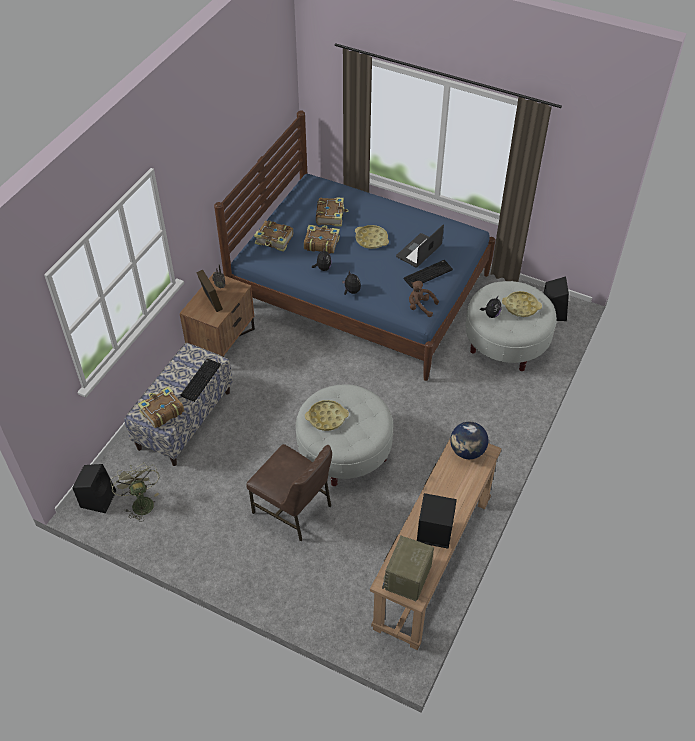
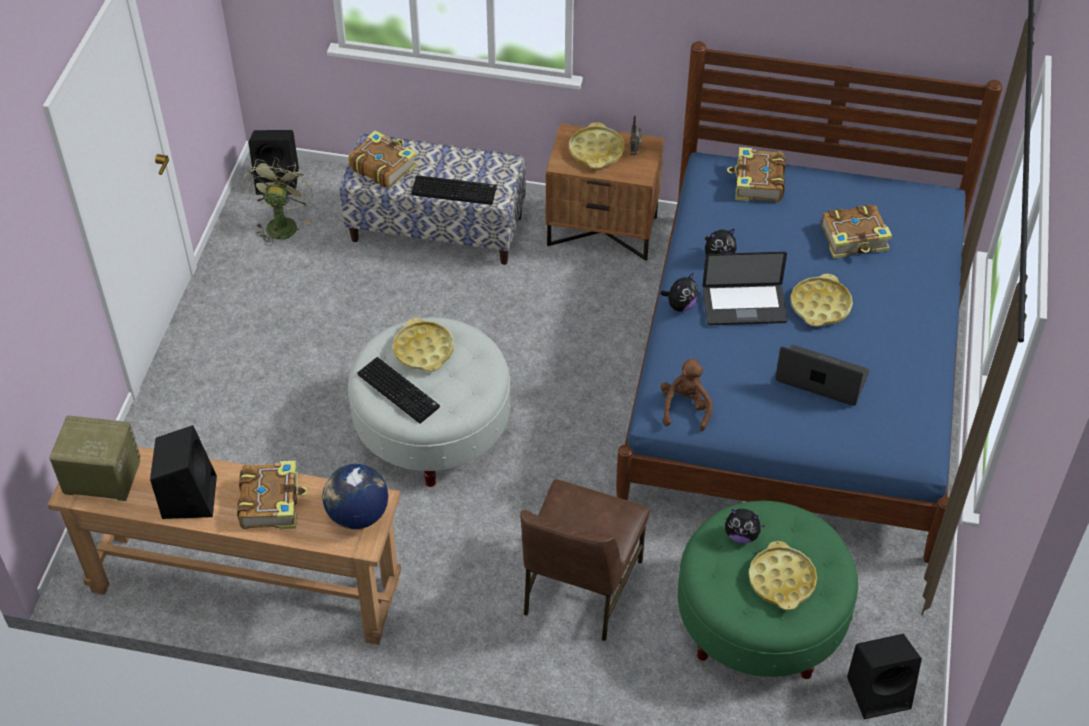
camera: 75 degrees right, 0 degrees up
(140, 502) = (281, 223): green fan -> green fan turned 45 degrees counterclockwise
(211, 302) = (596, 151): picture frame -> yellow tray
(293, 509) = (308, 391): brown chair -> brown chair (580, 588)
(321, 243) = (777, 241): book -> book (271, 502)
(362, 267) = (744, 306): none -> laptop
(428, 273) = (768, 401): keyboard -> keyboard (400, 390)
(506, 342) = (760, 620): white ottoman -> green ottoman

